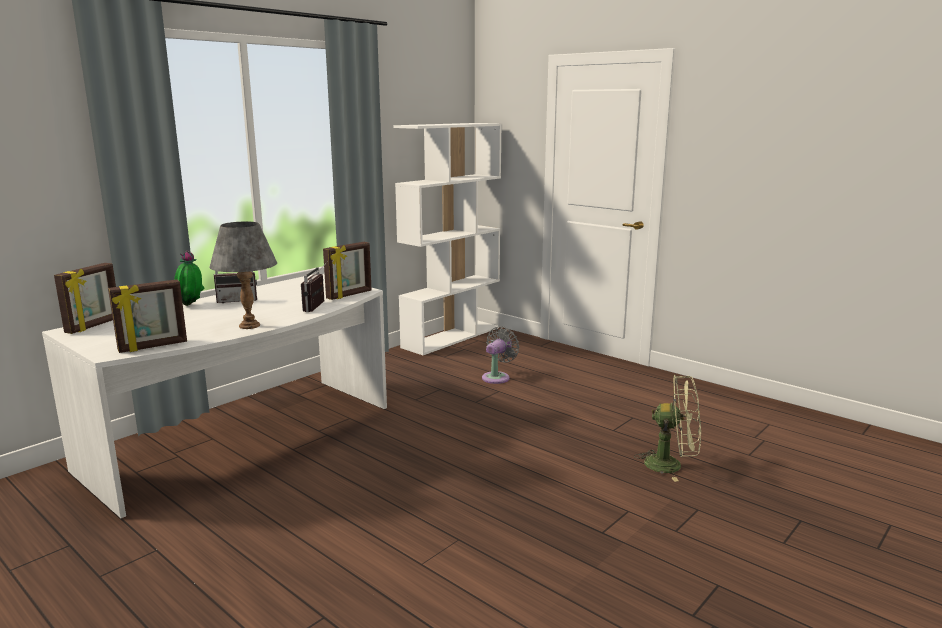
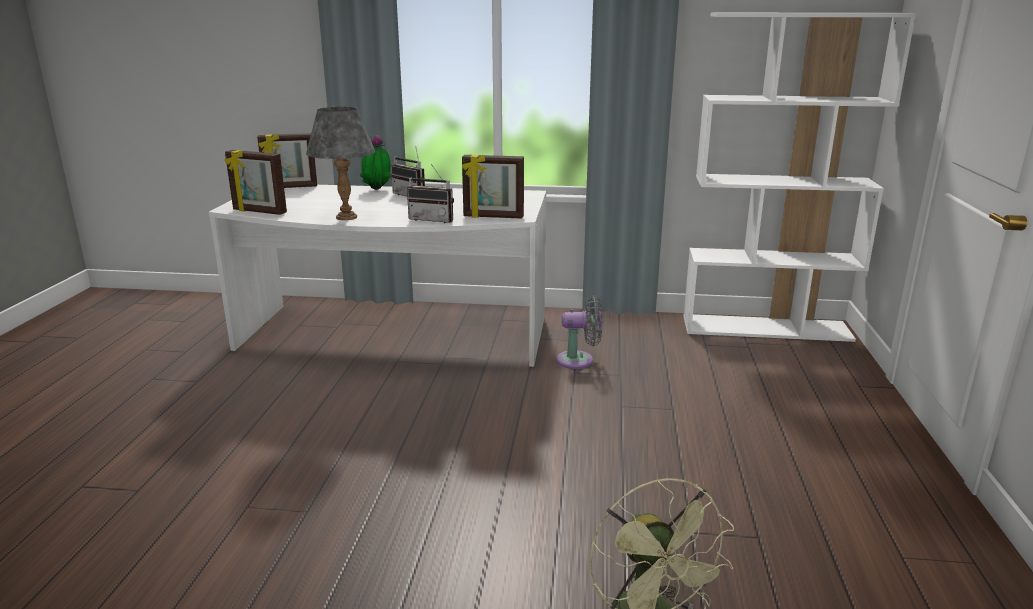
camera: 55 degrees right, 5 degrees up
(318, 307) = (433, 219): radio -> radio turned 135 degrees counterclockwise
(497, 377) = (709, 394): grey fan -> grey fan (579, 360)

